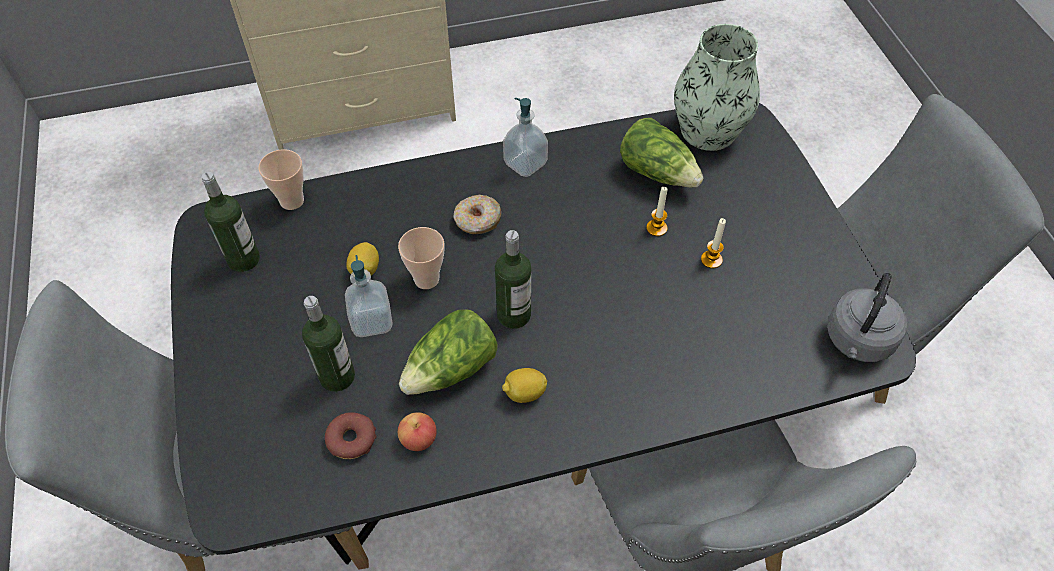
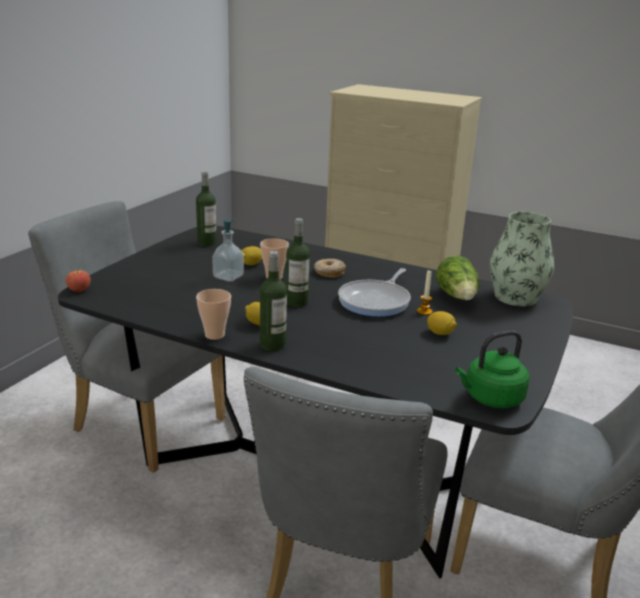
camera: 40 degrees right, 30 degrees down
(292, 201) = (254, 237): cup -> cup (214, 335)
(337, 376) = (186, 283): bottle -> bottle (272, 344)
(351, 439) = (160, 299): donut -> none
(418, 439) = (187, 312): apple -> apple (79, 290)
(452, 369) = (238, 303): lettuce -> none
(525, 163) = (384, 268): soap dispenser -> none
(591, 244) = (376, 301): none -> frying pan
(711, 260) = (440, 333): candle -> lemon
(857, 341) = (491, 398): grey kettle -> green kettle

